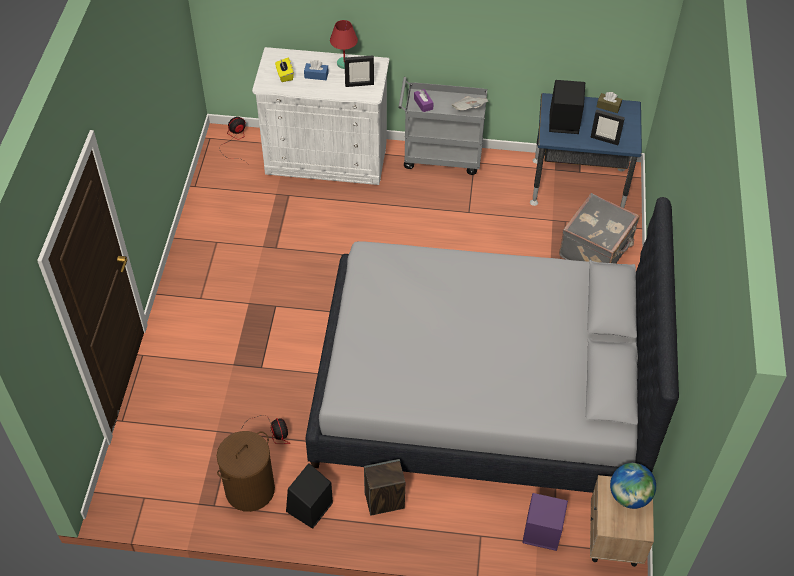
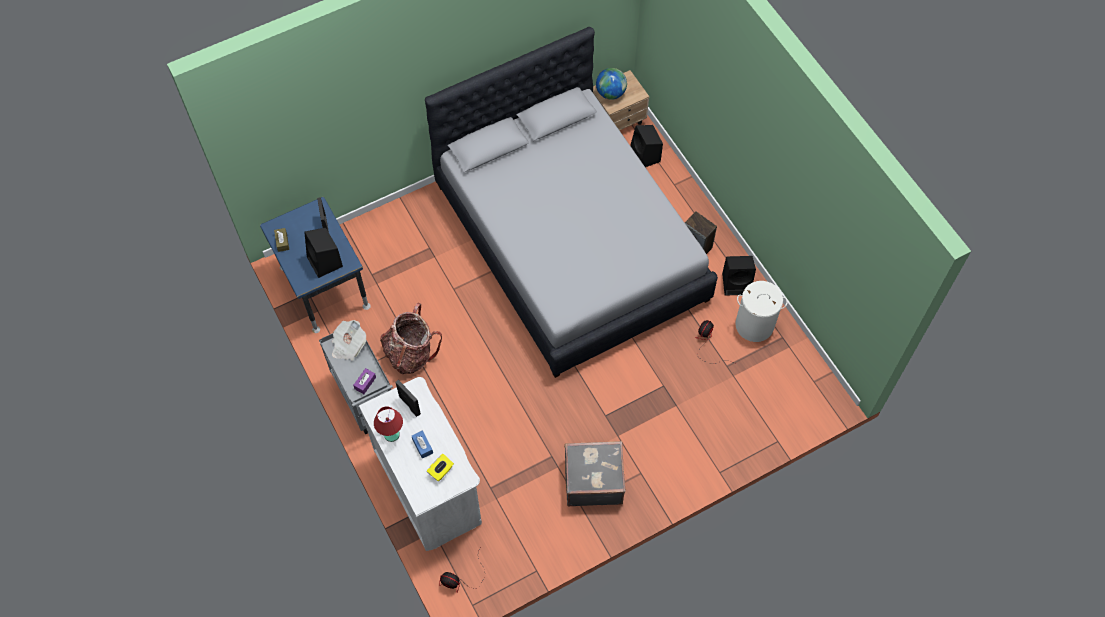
camera: 125 degrees left, 10 degrees up
(250, 489) = (754, 325): brown laundry basket -> white laundry basket
(459, 208) = (410, 353): none -> backpack
(540, 532) = (645, 157): purple speaker -> black speaker
(596, 250) = (387, 240): grey suitcase -> grey suitcase (593, 480)

